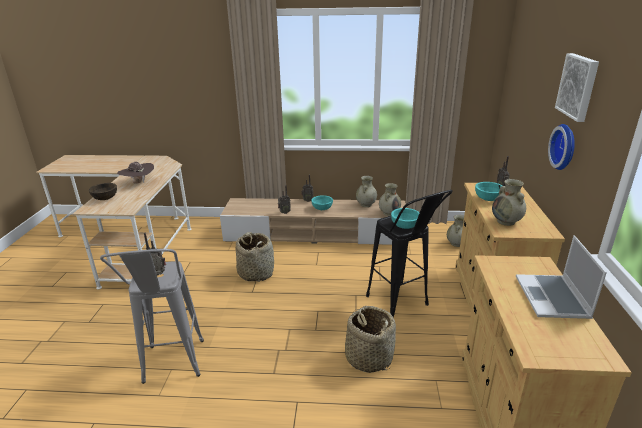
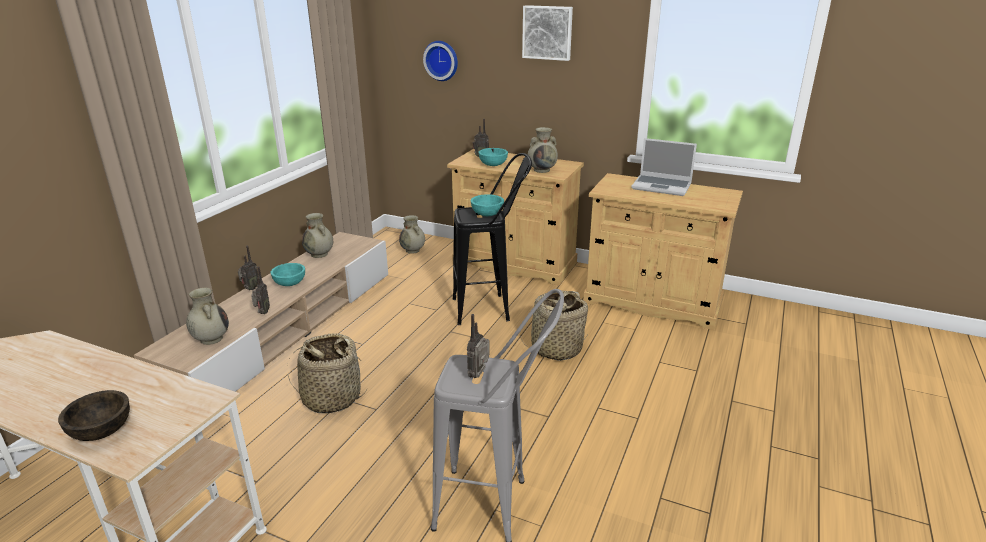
camera: 70 degrees left, 0 degrees up
(138, 183) = (76, 385): brown hat -> none
(389, 213) = (359, 247): beige vase -> beige vase (211, 338)
(565, 147) = (547, 88): wall clock -> wall clock (442, 60)

